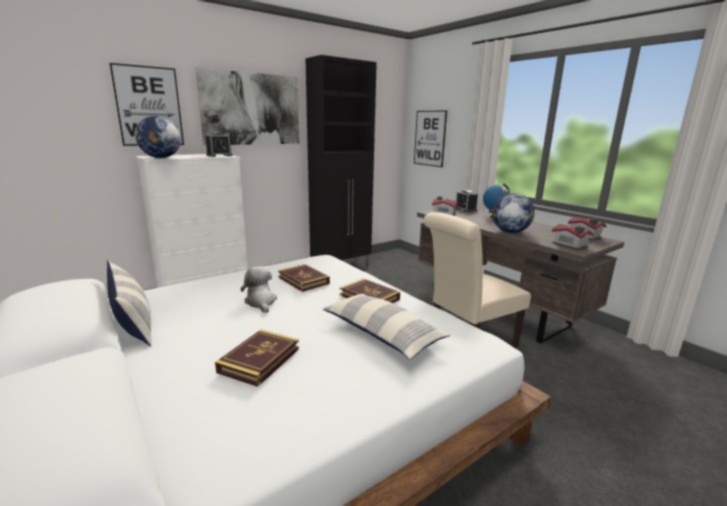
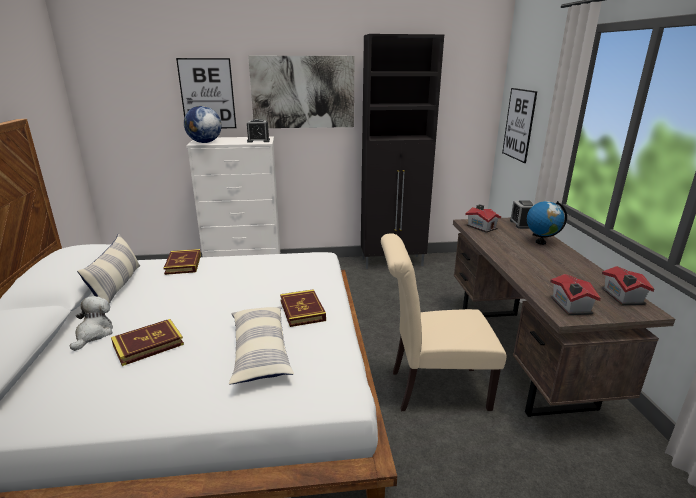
camera: 30 degrees right, 5 degrees up
(261, 302) = (212, 291): plush toy -> plush toy (94, 334)
(303, 280) = (270, 278): book -> book (183, 264)
(509, 232) = (521, 269): globe -> none

